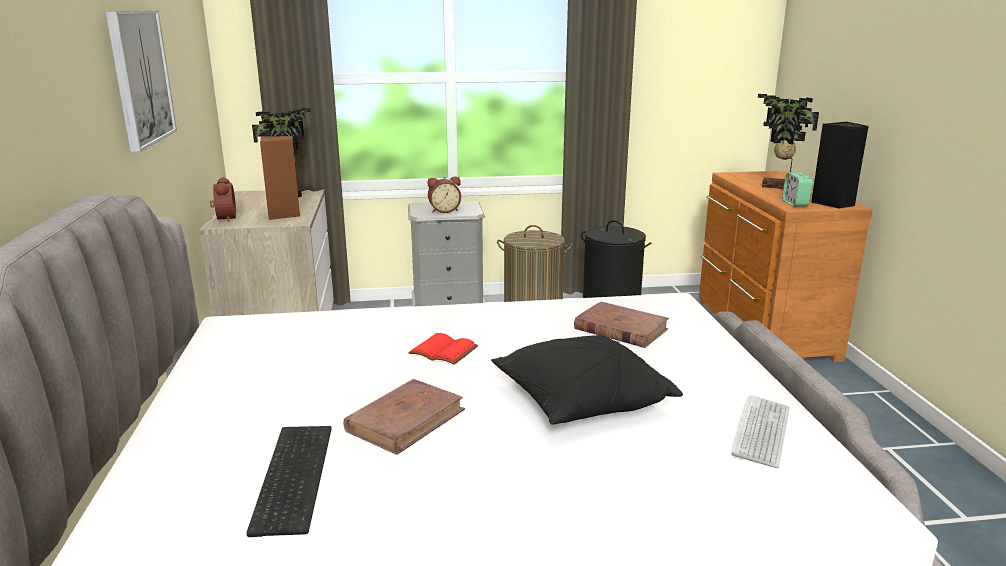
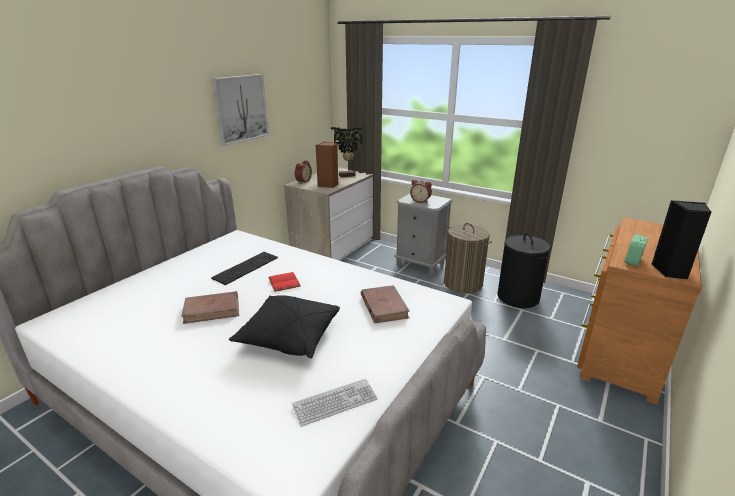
camera: 40 degrees right, 5 degrees up
(290, 475) = (142, 313): keyboard -> keyboard (245, 267)
(777, 187) = (651, 243): potted plant -> none

